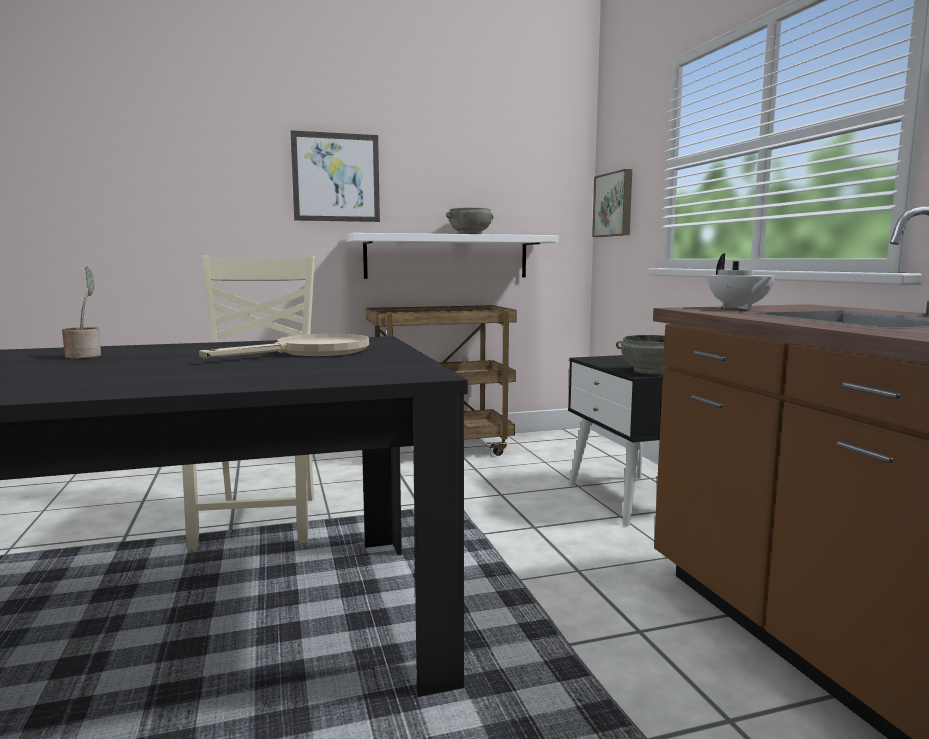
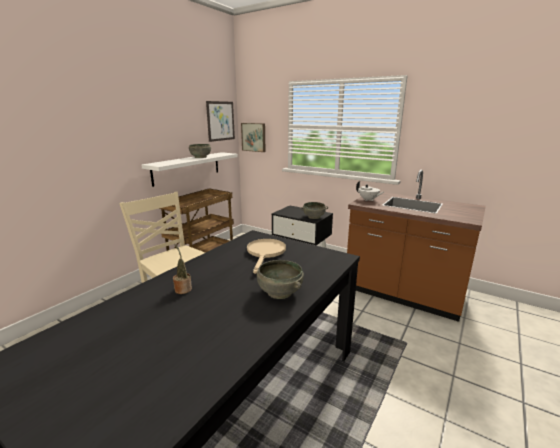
camera: 40 degrees left, 10 degrees up
(160, 379) = (279, 292): none -> grey bowl
(336, 177) = (132, 133): picture -> picture (220, 121)

